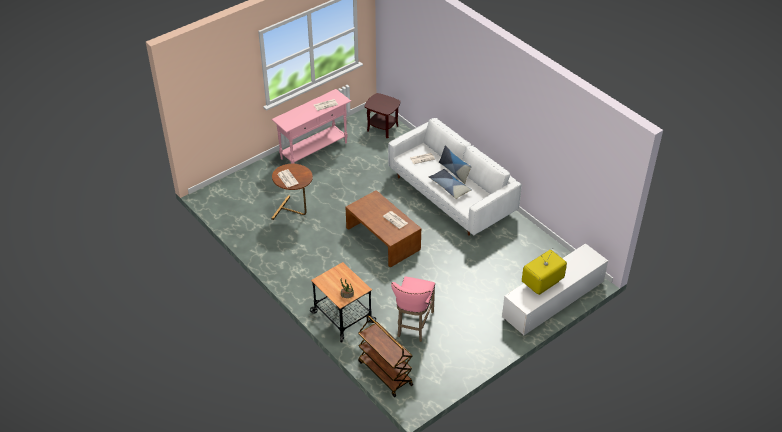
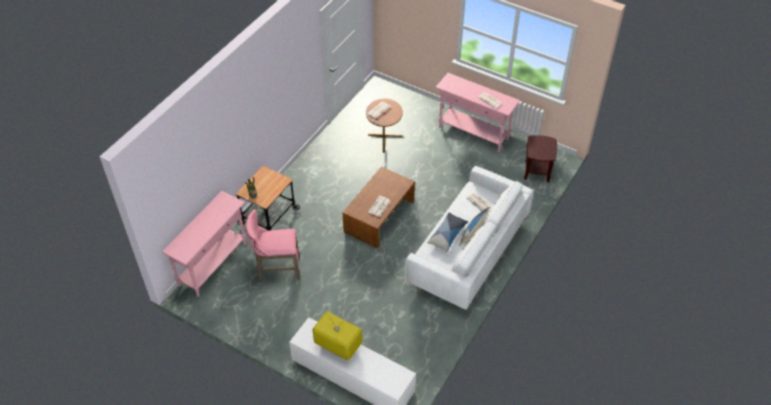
camera: 70 degrees right, 5 degrees up
(384, 373) = (213, 264): brown cart -> pink console table

